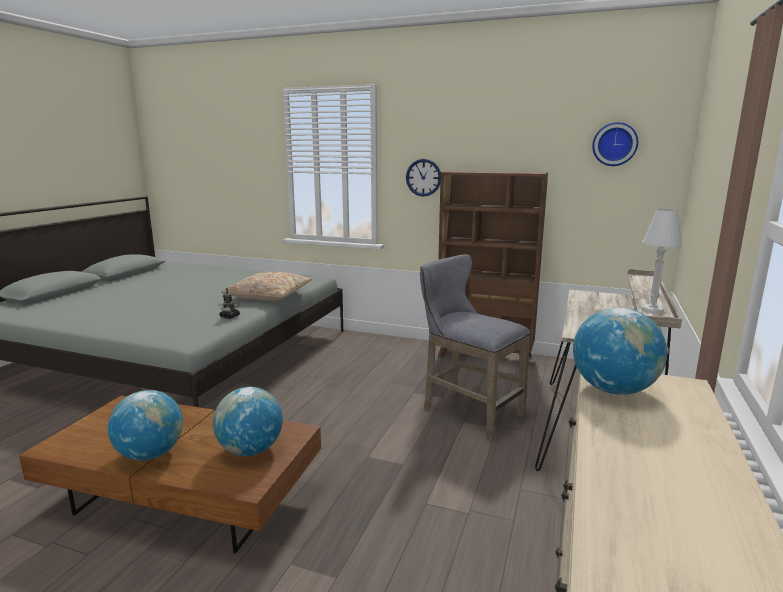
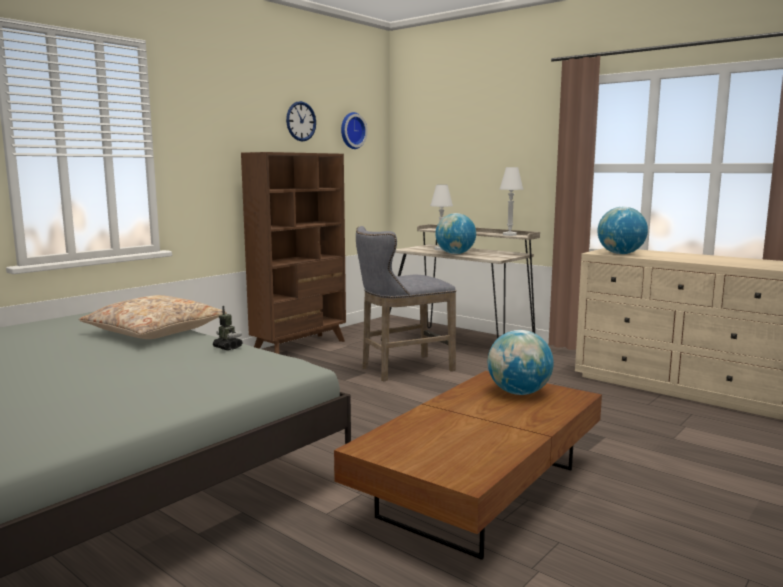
camera: 70 degrees left, 5 degrees down
(150, 454) = (509, 429): globe -> globe (455, 254)
(423, 177) = (209, 161): wall clock -> wall clock (301, 121)
(608, 304) = (440, 249): none -> white table lamp

